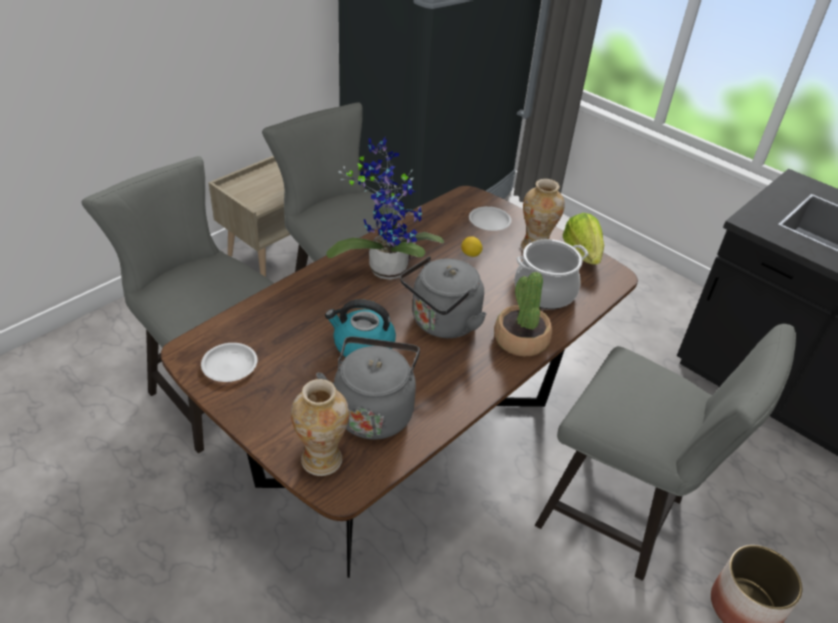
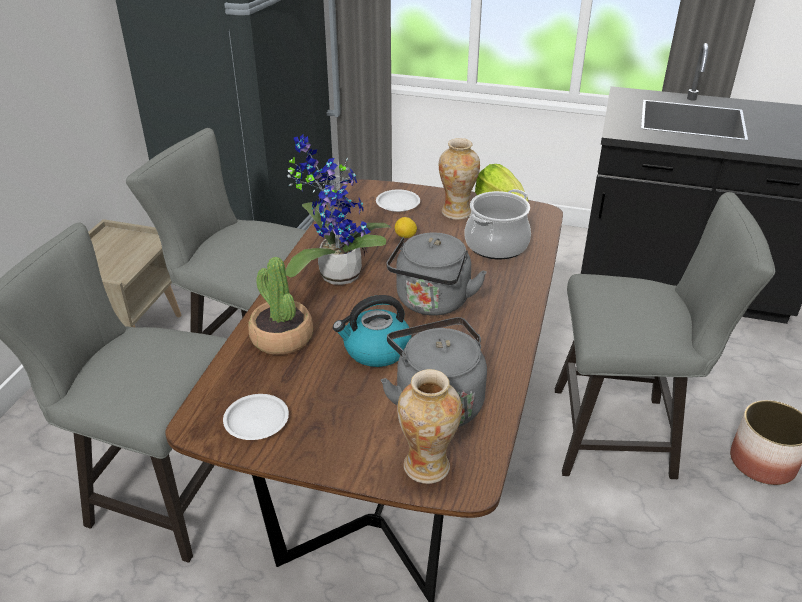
camera: 25 degrees left, 5 degrees down
(520, 339) = (511, 291): potted plant -> potted plant (281, 338)

